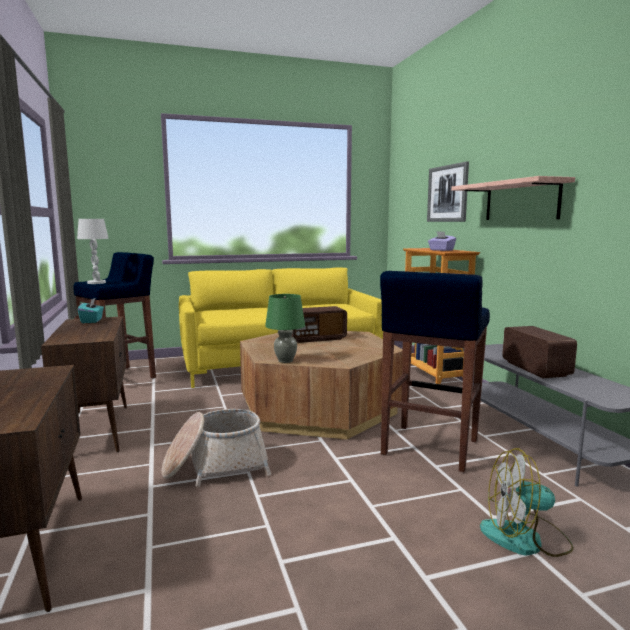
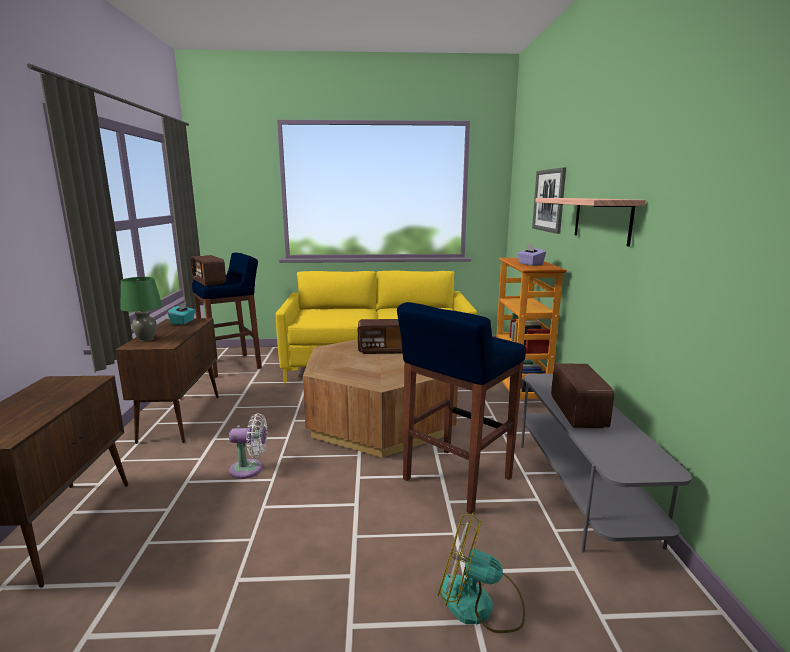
camera: 15 degrees right, 5 degrees up
(97, 283) = (209, 282): white table lamp -> radio
(216, 466) = (250, 469): basket -> white fan
(285, 361) = (331, 376): green table lamp -> green table lamp (146, 339)

